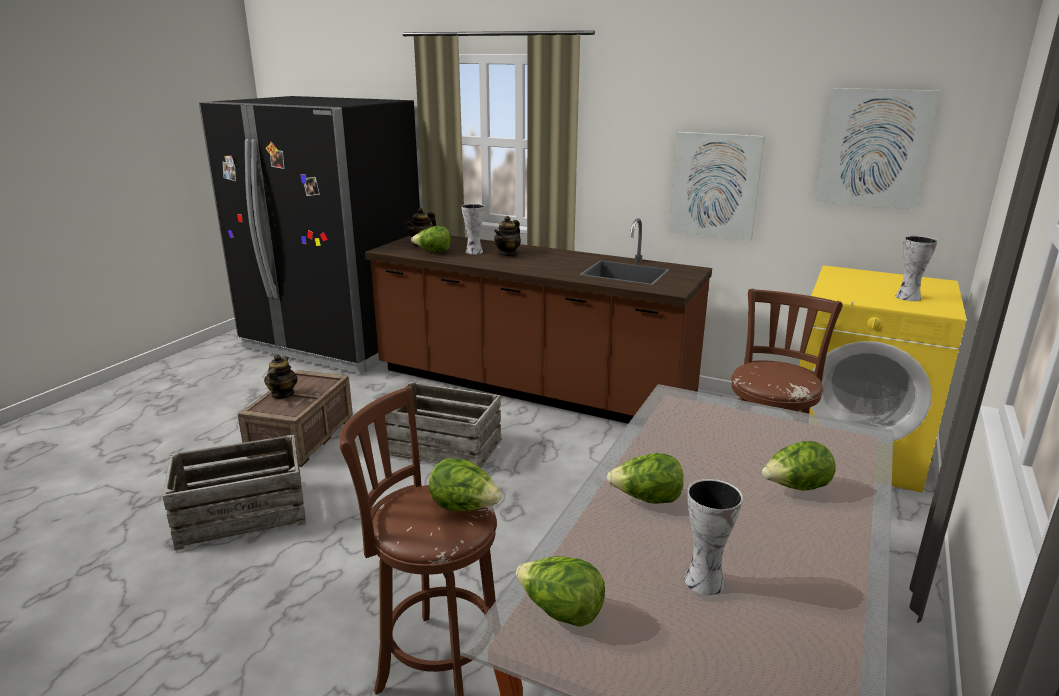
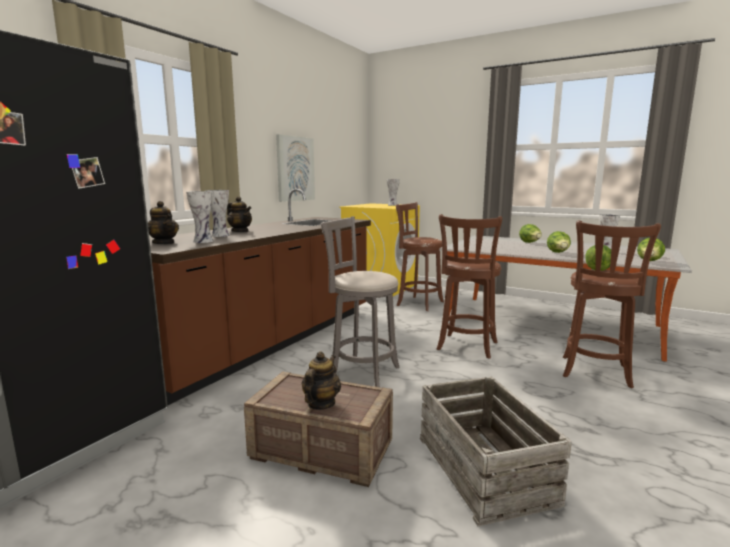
camera: 85 degrees left, 10 degrees down
(282, 394) = (321, 403): teapot -> teapot turned 105 degrees clockwise
(433, 252) = (204, 241): lettuce -> vase
(443, 447) = (361, 373): crate -> grey stool
(536, 530) = (466, 347): none -> brown stool
(873, 148) = (342, 145): picture -> none

